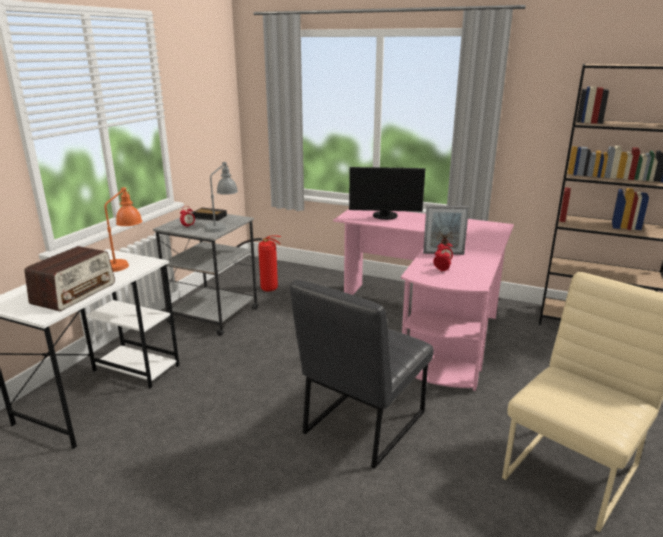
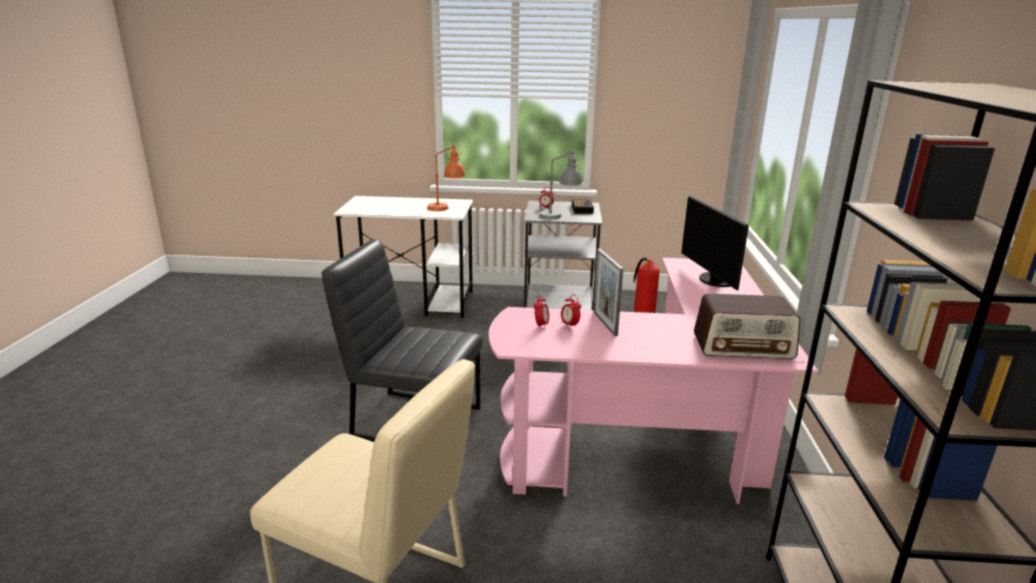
camera: 70 degrees right, 0 degrees up
(74, 293) = (384, 209): radio -> radio (743, 346)

